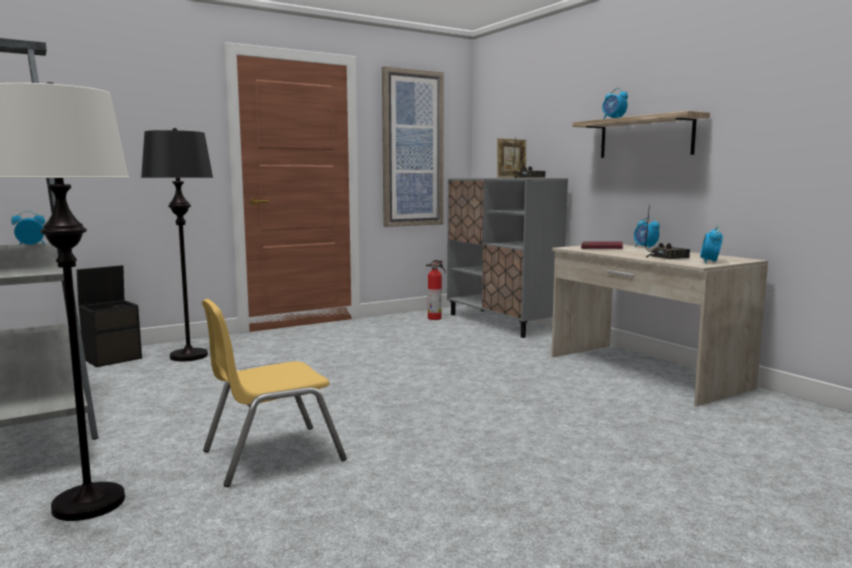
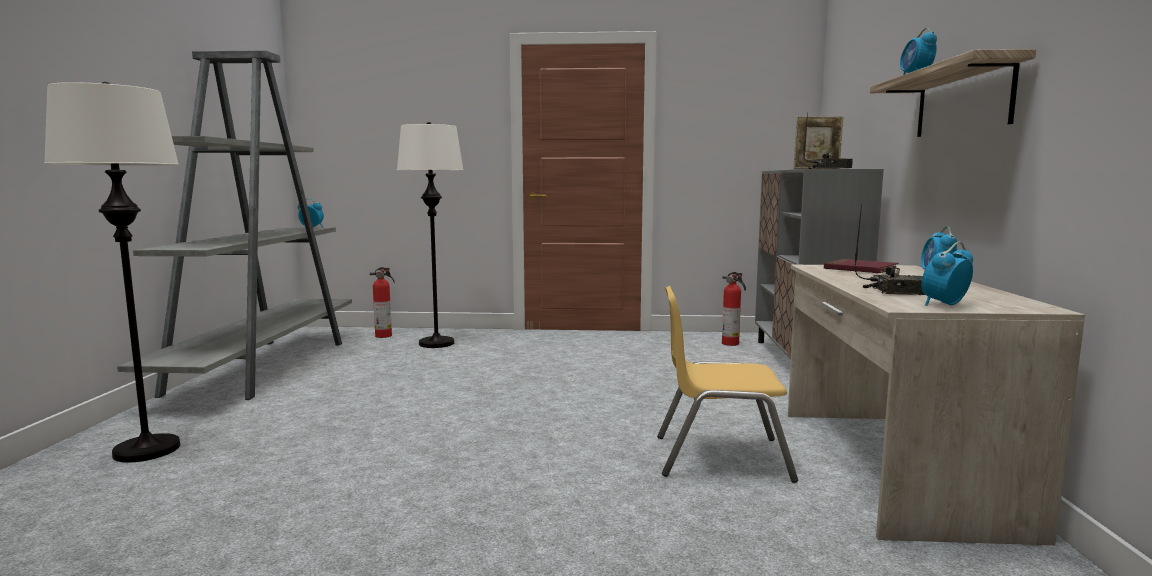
camera: 35 degrees right, 0 degrees up
(113, 358) = (384, 335): black storage box -> fire extinguisher
(188, 356) = (436, 343): black floor lamp -> white floor lamp
(272, 455) = (316, 449): yellow chair -> yellow chair (720, 457)
(412, 149) = (728, 136): picture -> none

